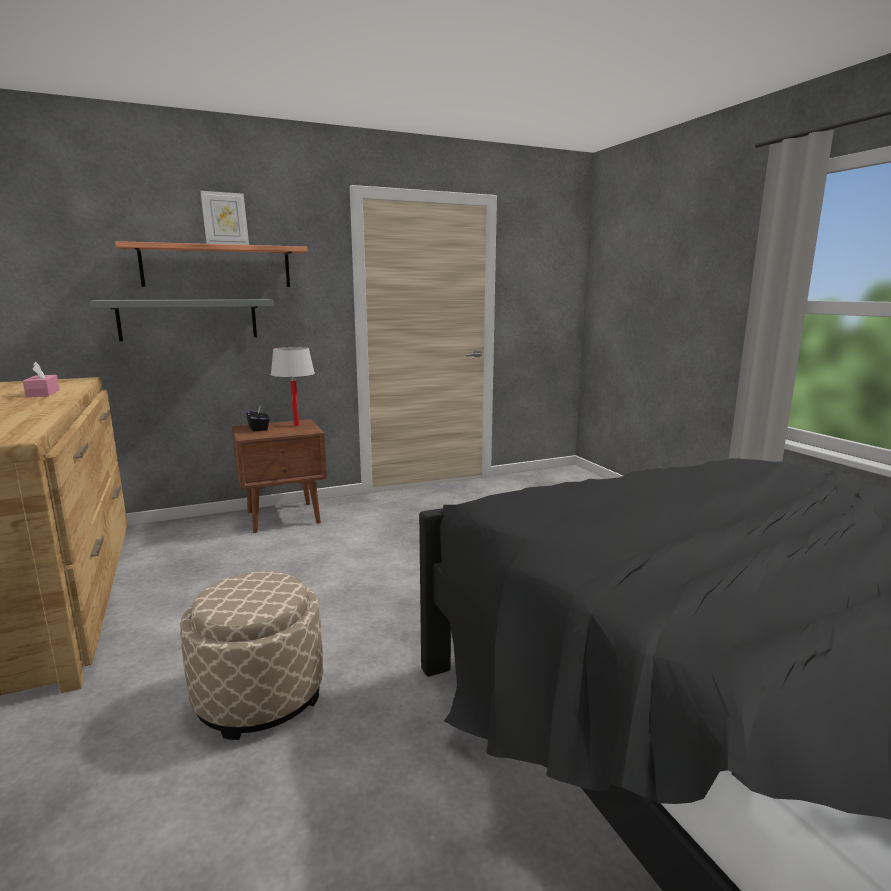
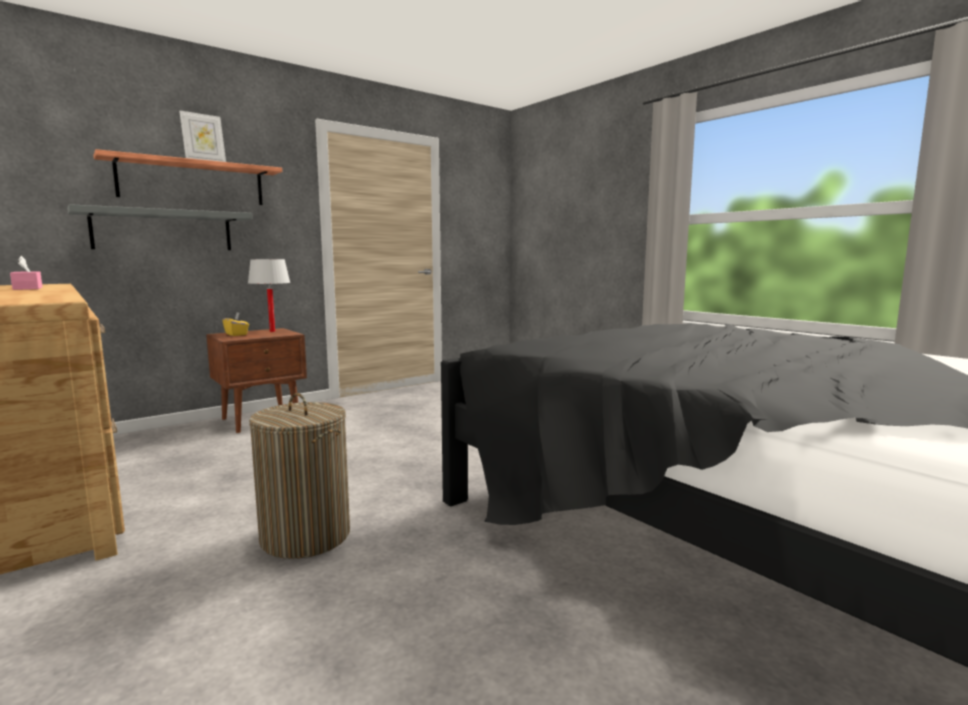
camera: 15 degrees left, 5 degrees down
(259, 428) = (236, 334): black tissue box -> yellow tissue box
(259, 695) = (305, 536): beige ottoman -> laundry basket

